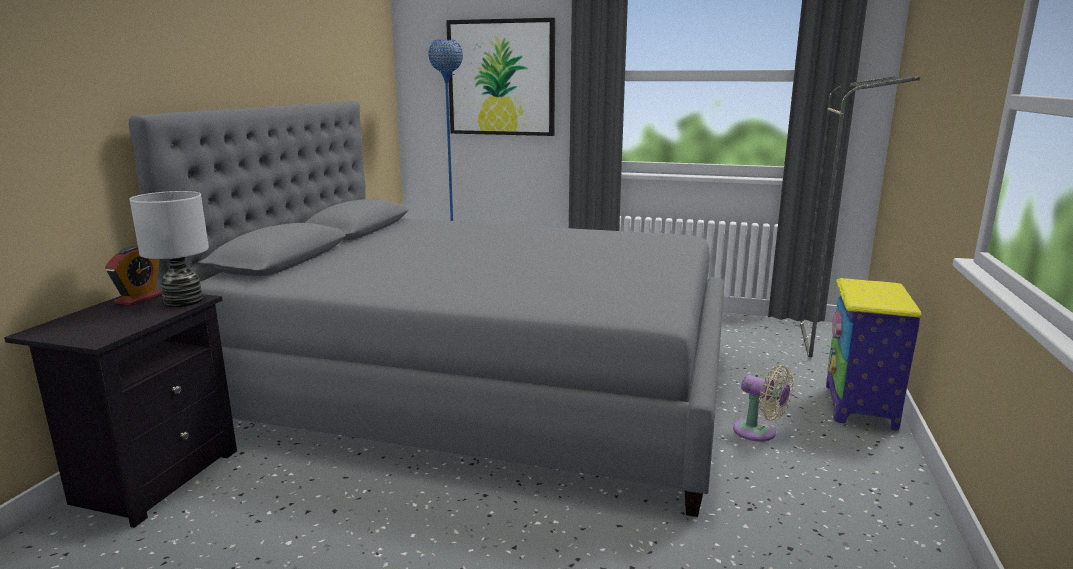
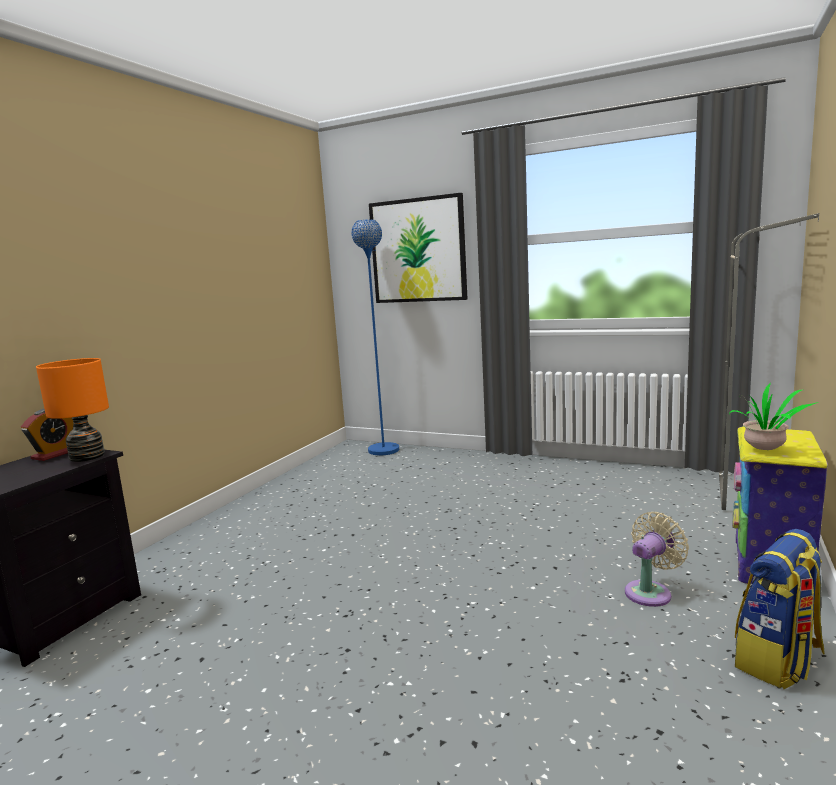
camera: 10 degrees right, 5 degrees down
(183, 301) = (87, 457): grey table lamp -> orange table lamp
(480, 386) = (379, 536): grey bed -> none
(759, 432) = (650, 592): beige fan -> beige fan turned 90 degrees counterclockwise
(867, 300) = (766, 450): none -> potted plant
(877, 487) = (778, 661): none -> backpack

